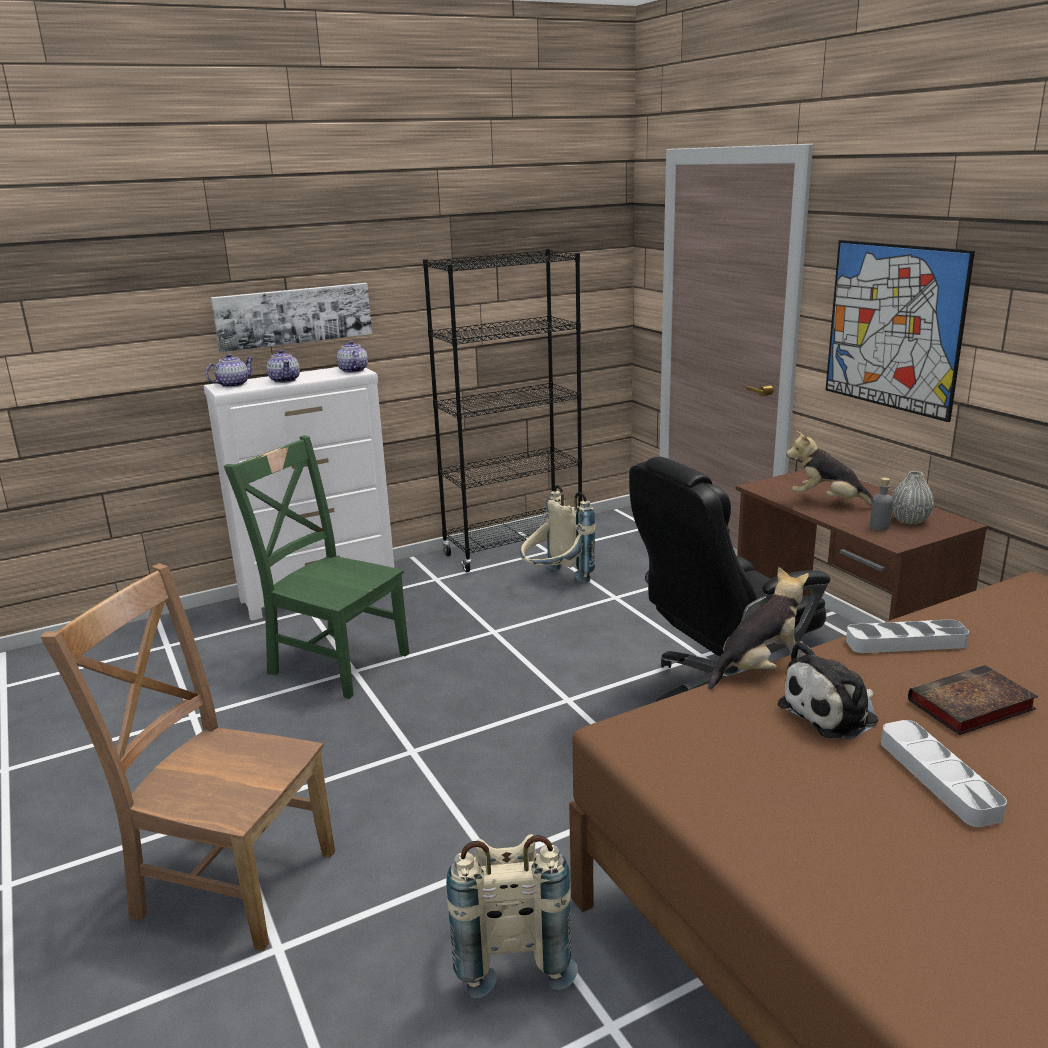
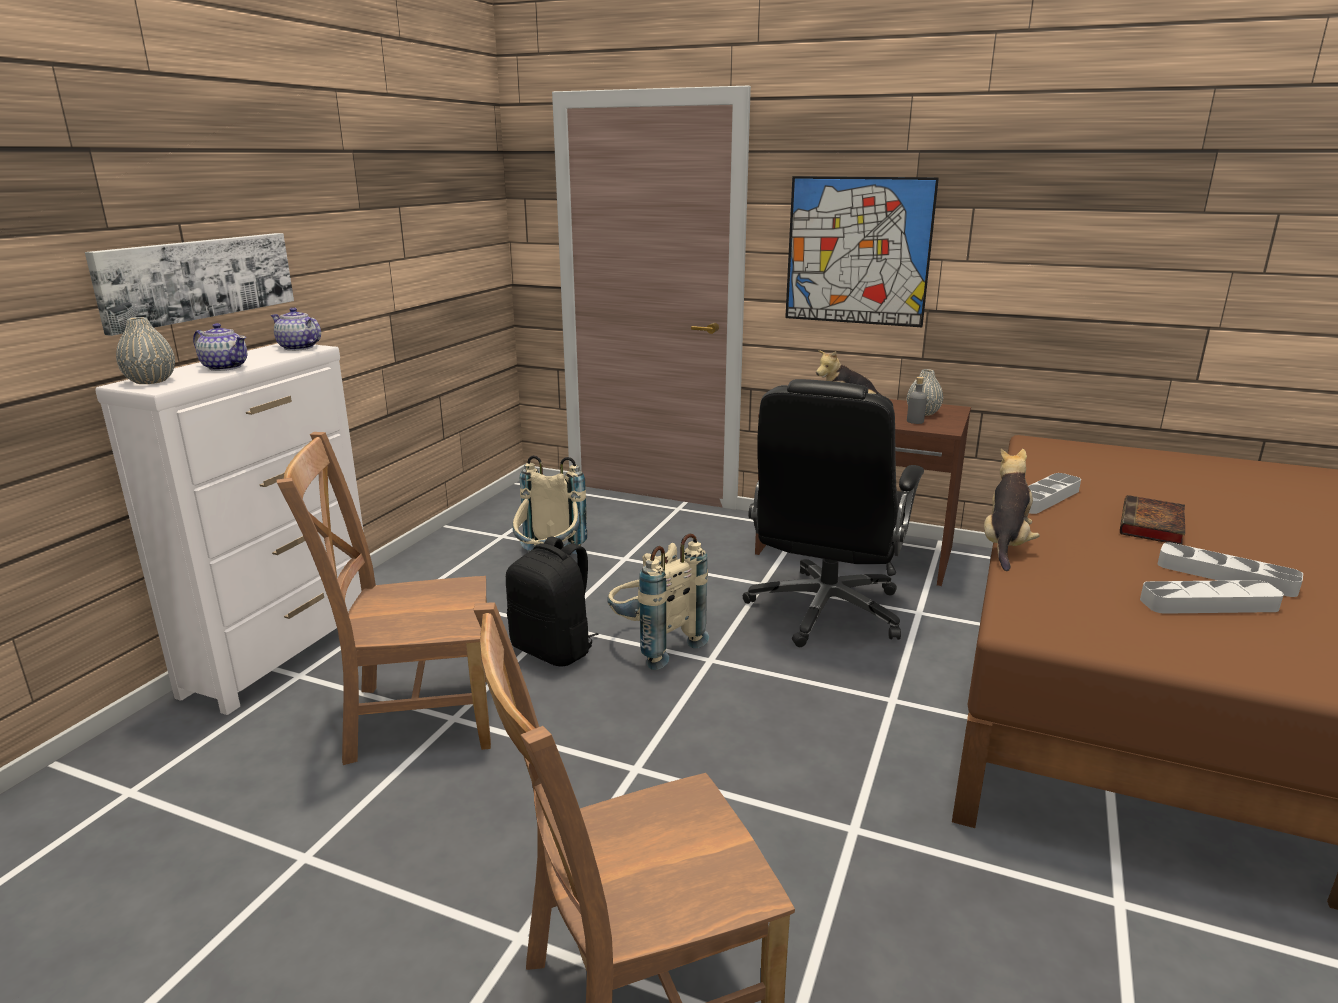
camera: 40 degrees left, 0 degrees up
(232, 385) = (150, 381): teapot -> grey vase
(335, 661) = (415, 717): green chair -> brown chair
(470, 649) = (554, 650): none -> black backpack
(510, 951) = (976, 894): beige backpack -> beige backpack (653, 645)
(513, 549) = (463, 543): black bookcase -> none
(832, 713) = (1102, 558): plush toy -> none
(849, 790) = (1208, 604): none -> grey tray

